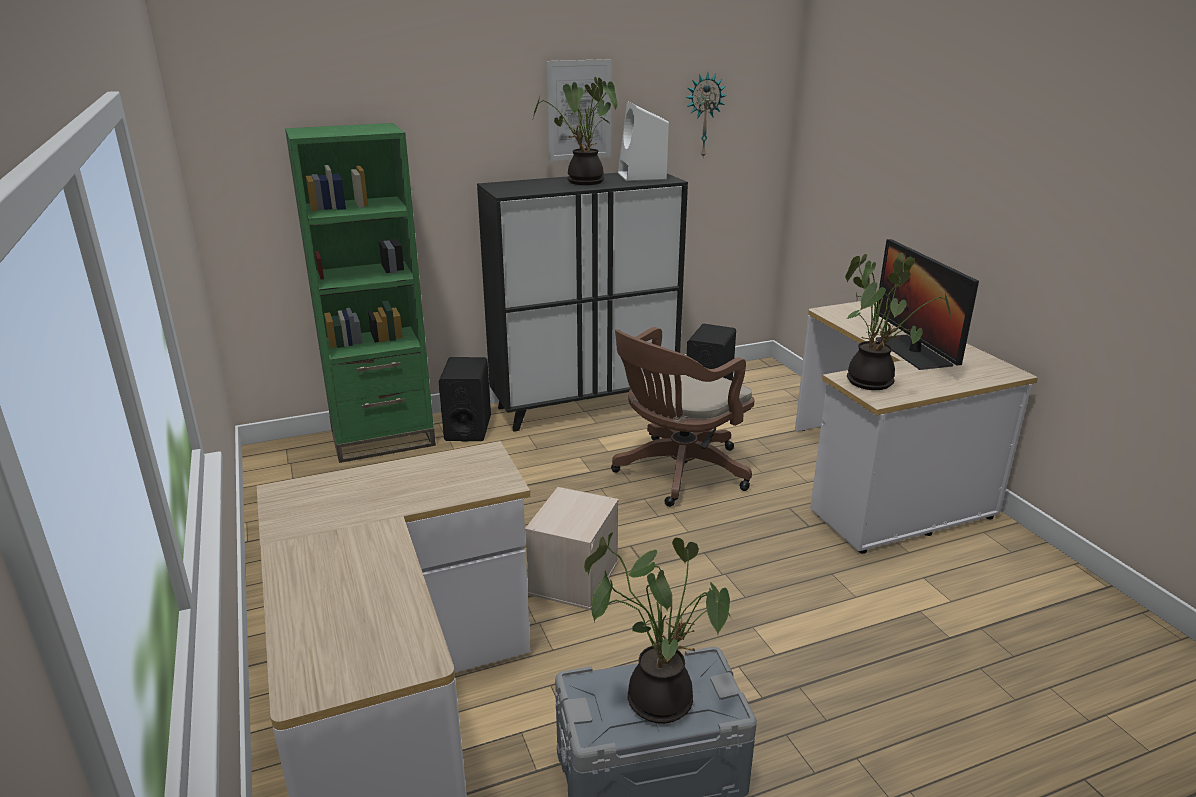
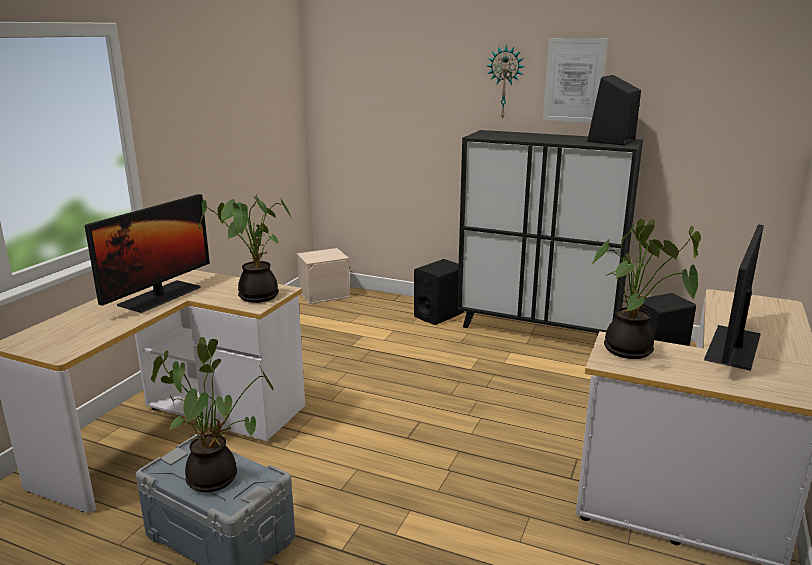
camera: 45 degrees right, 5 degrees down
(354, 528) = (160, 296): none -> monitor
(383, 439) = (383, 303): green bookcase -> none
(573, 577) = (356, 420): beige storage box -> beige storage box (324, 294)
(582, 182) = (551, 138): potted plant -> potted plant (255, 296)
(642, 176) = (611, 141): white speaker -> black speaker
(677, 473) = (528, 396): brown office chair -> none
(703, 115) = (702, 94): wall clock -> wall clock (505, 82)

